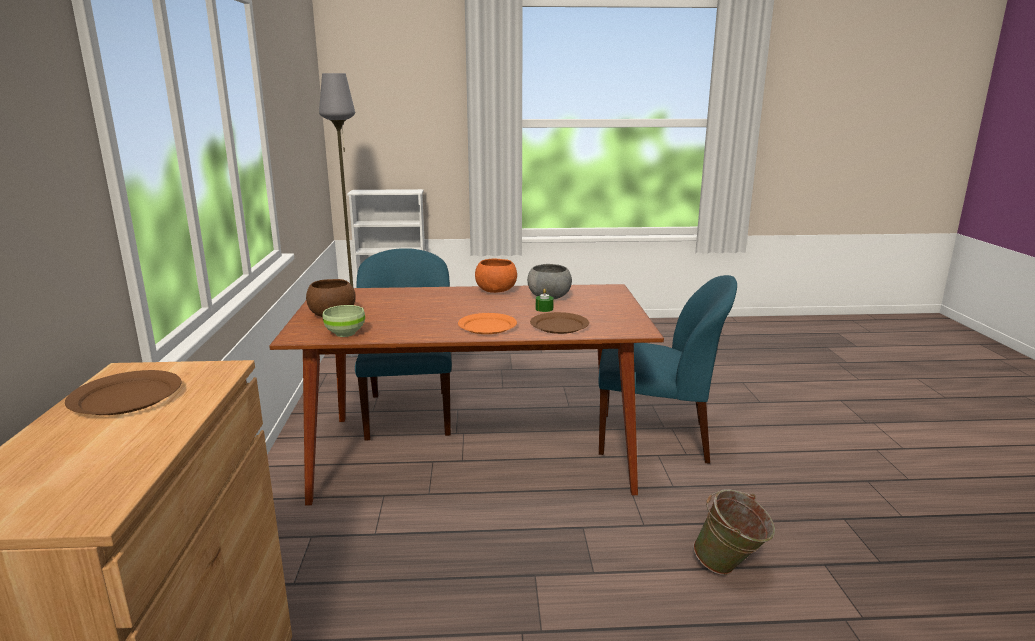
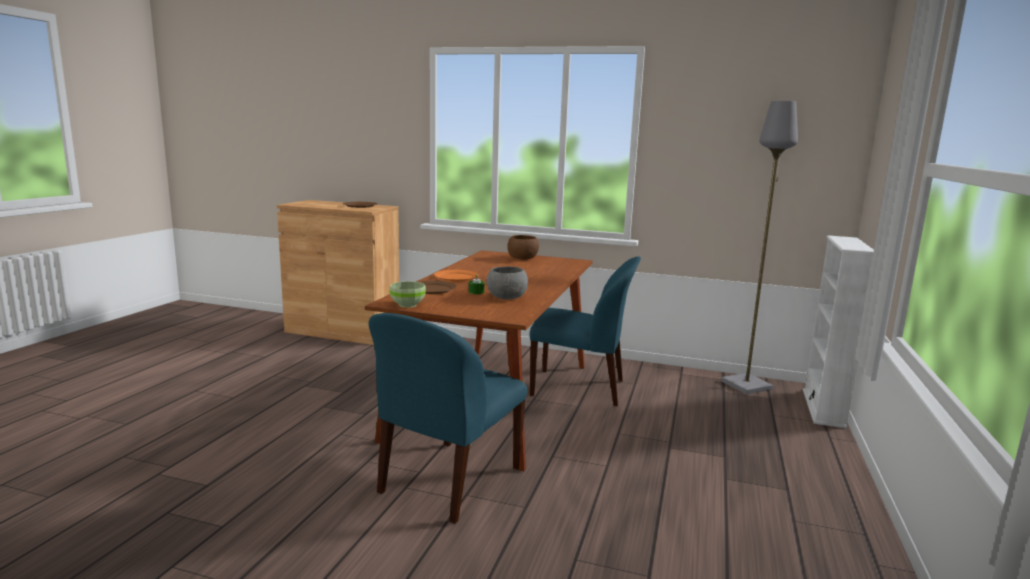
camera: 110 degrees right, 5 degrees down
(346, 333) = (483, 258): green bowl -> green bowl (408, 305)
(496, 291) = (543, 289): orange bowl -> none
(730, 569) = (261, 447): green bucket -> none

